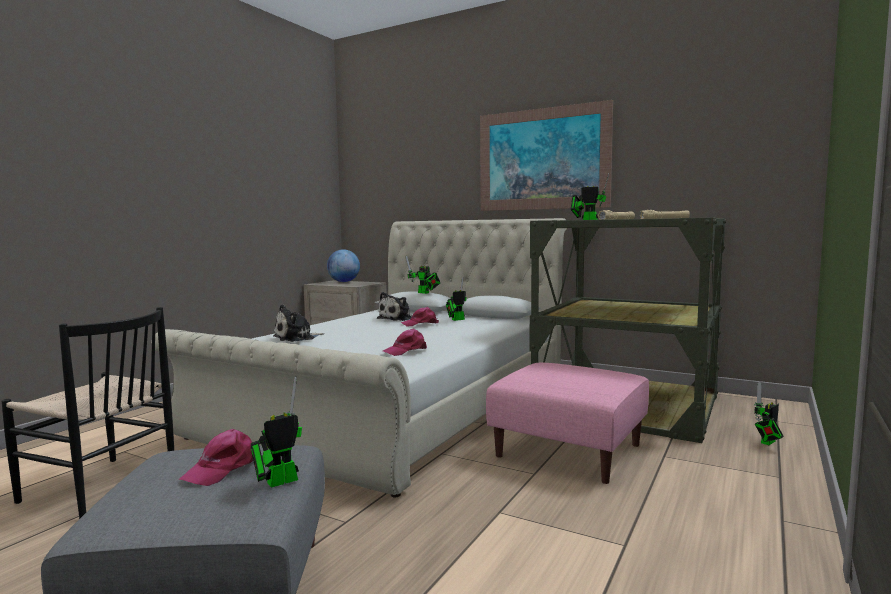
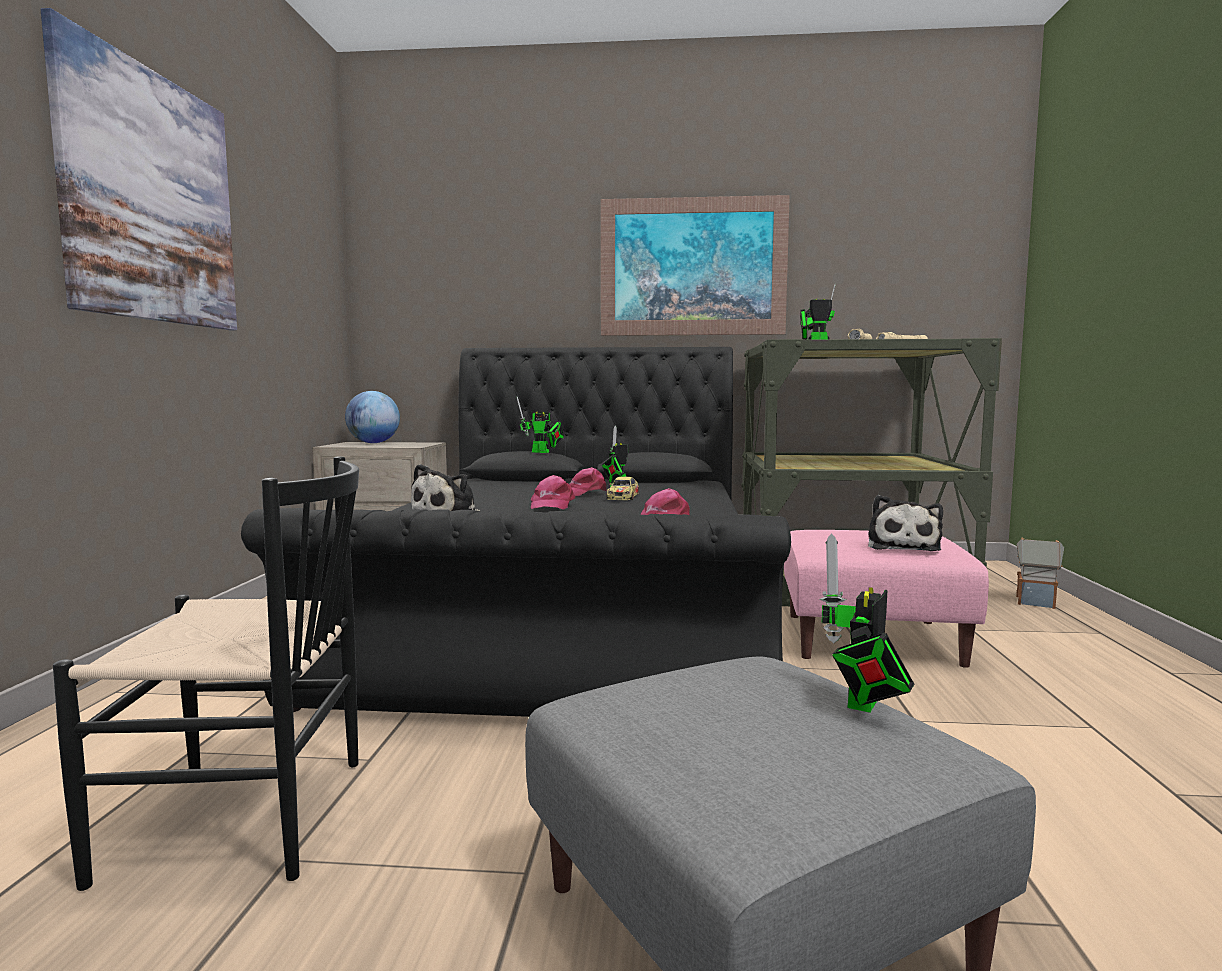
camera: 25 degrees left, 0 degrees up
(178, 155) = (151, 197): none -> picture
(222, 468) = (735, 703): pink cap -> pink cap (551, 505)
(397, 319) = (528, 489): plush toy -> plush toy (902, 546)
(397, 404) = (568, 614): beige bed -> black bed
(436, 328) = (623, 496): none -> toy car
(767, 443) = (1036, 602): toy robot -> toy house

